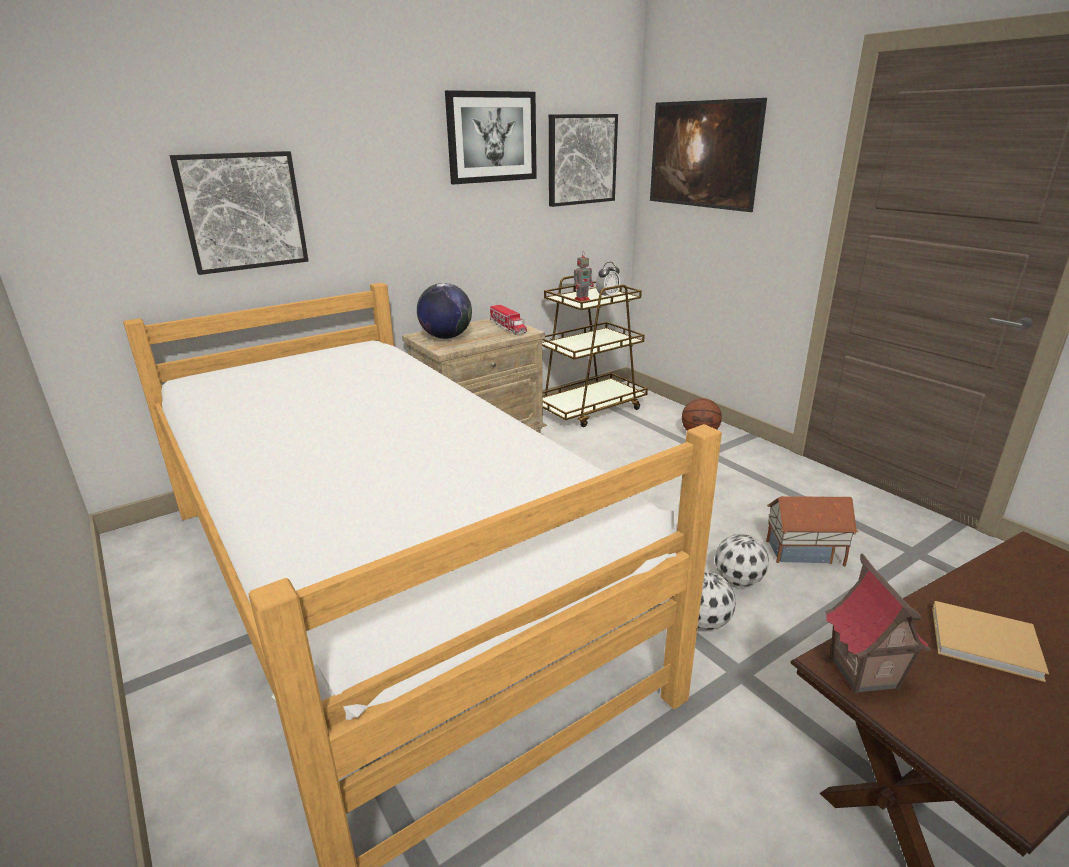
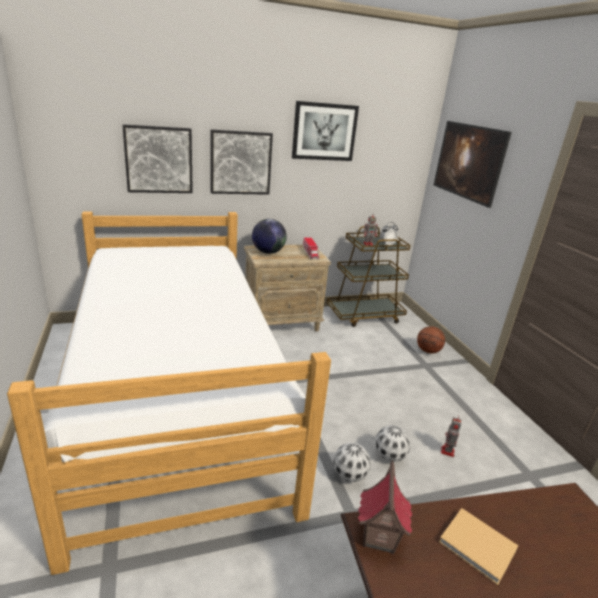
camera: 15 degrees right, 0 degrees up
(581, 159) = (388, 152): picture -> picture (240, 163)
(804, 553) = (447, 452): toy house -> toy robot

